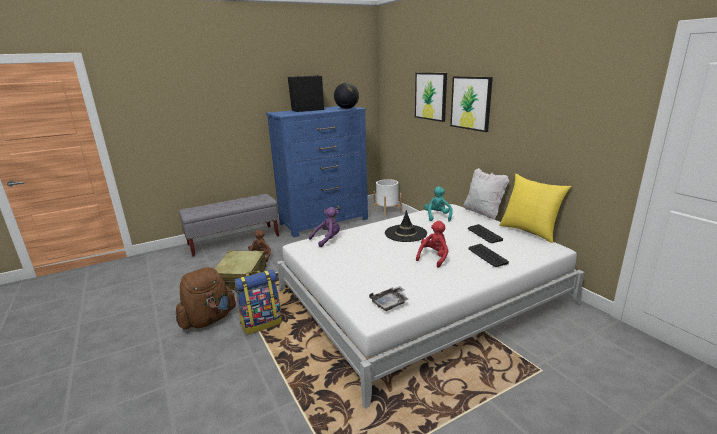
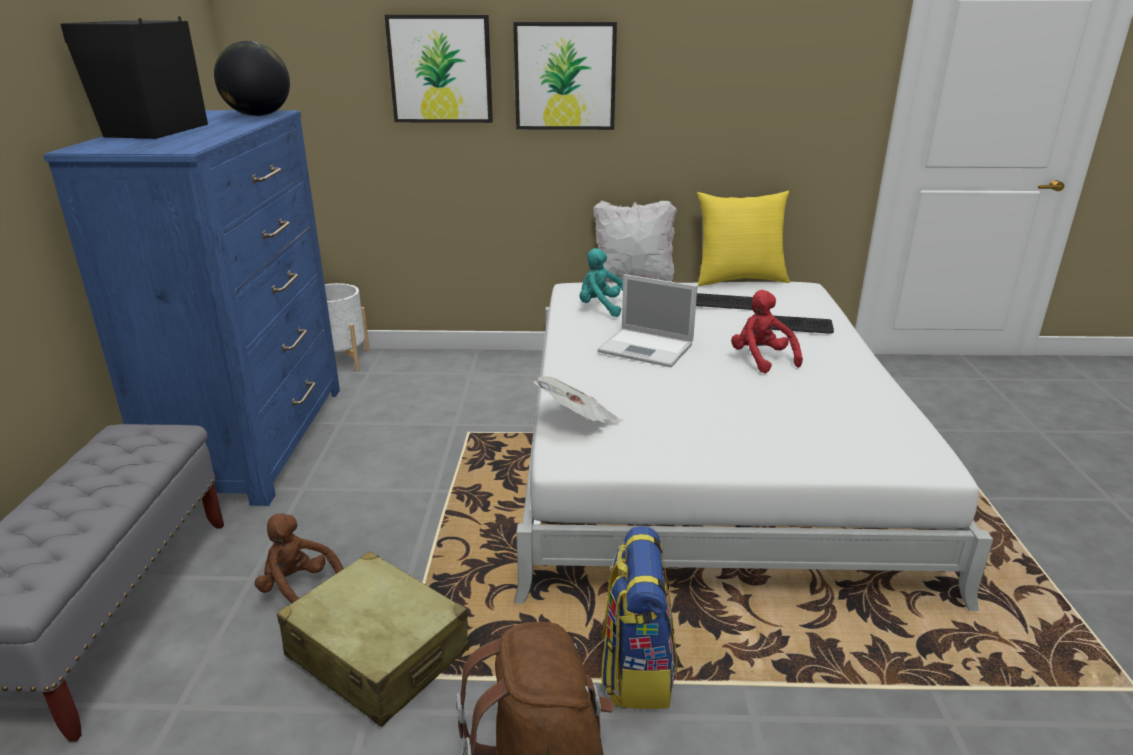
camera: 60 degrees left, 5 degrees up
(327, 239) = (578, 421): purple plush toy -> newspaper
(390, 303) = (895, 437): grey tray -> none
(405, 233) = (647, 348): black hat -> laptop

